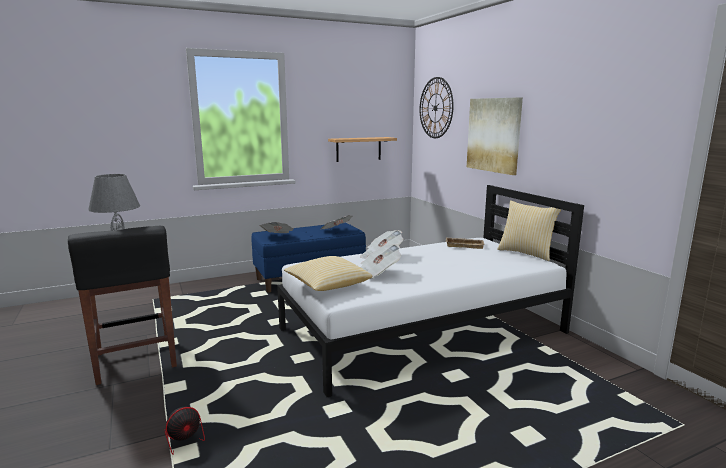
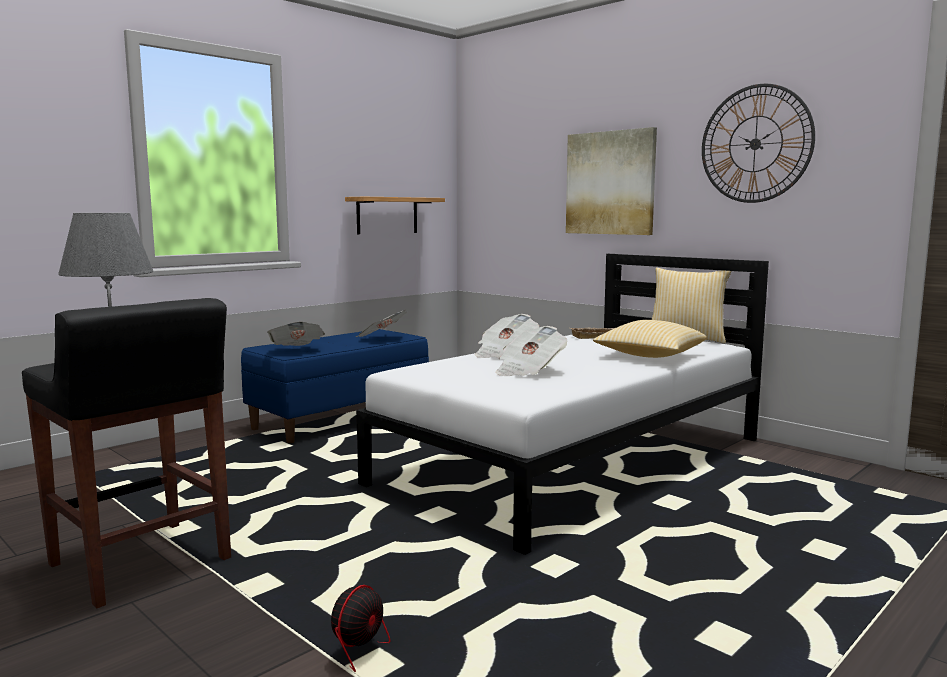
camera: 20 degrees left, 5 degrees down
(327, 286) = (478, 388): pillow -> pillow (649, 356)
(435, 108) = (501, 153): wall clock -> wall clock (755, 144)

